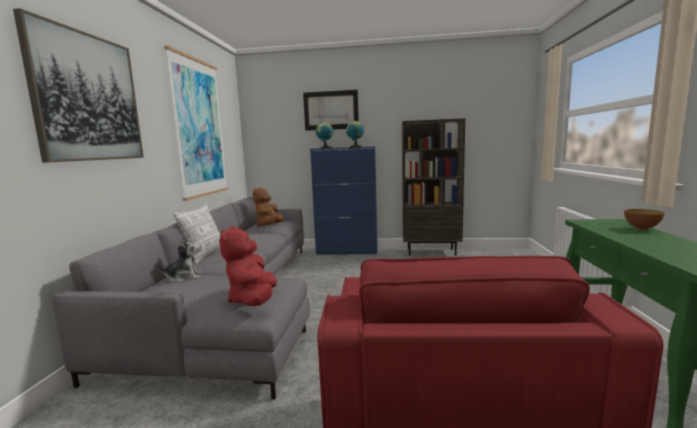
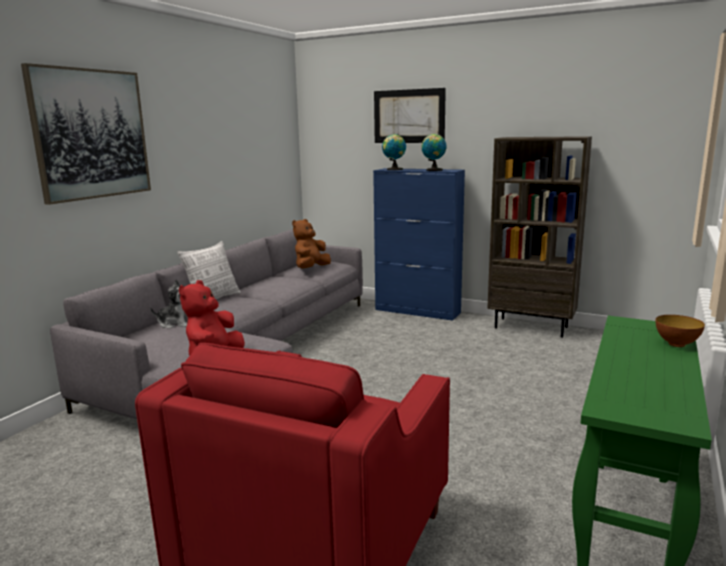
camera: 20 degrees right, 5 degrees up
(199, 128) = (230, 146): picture -> none

